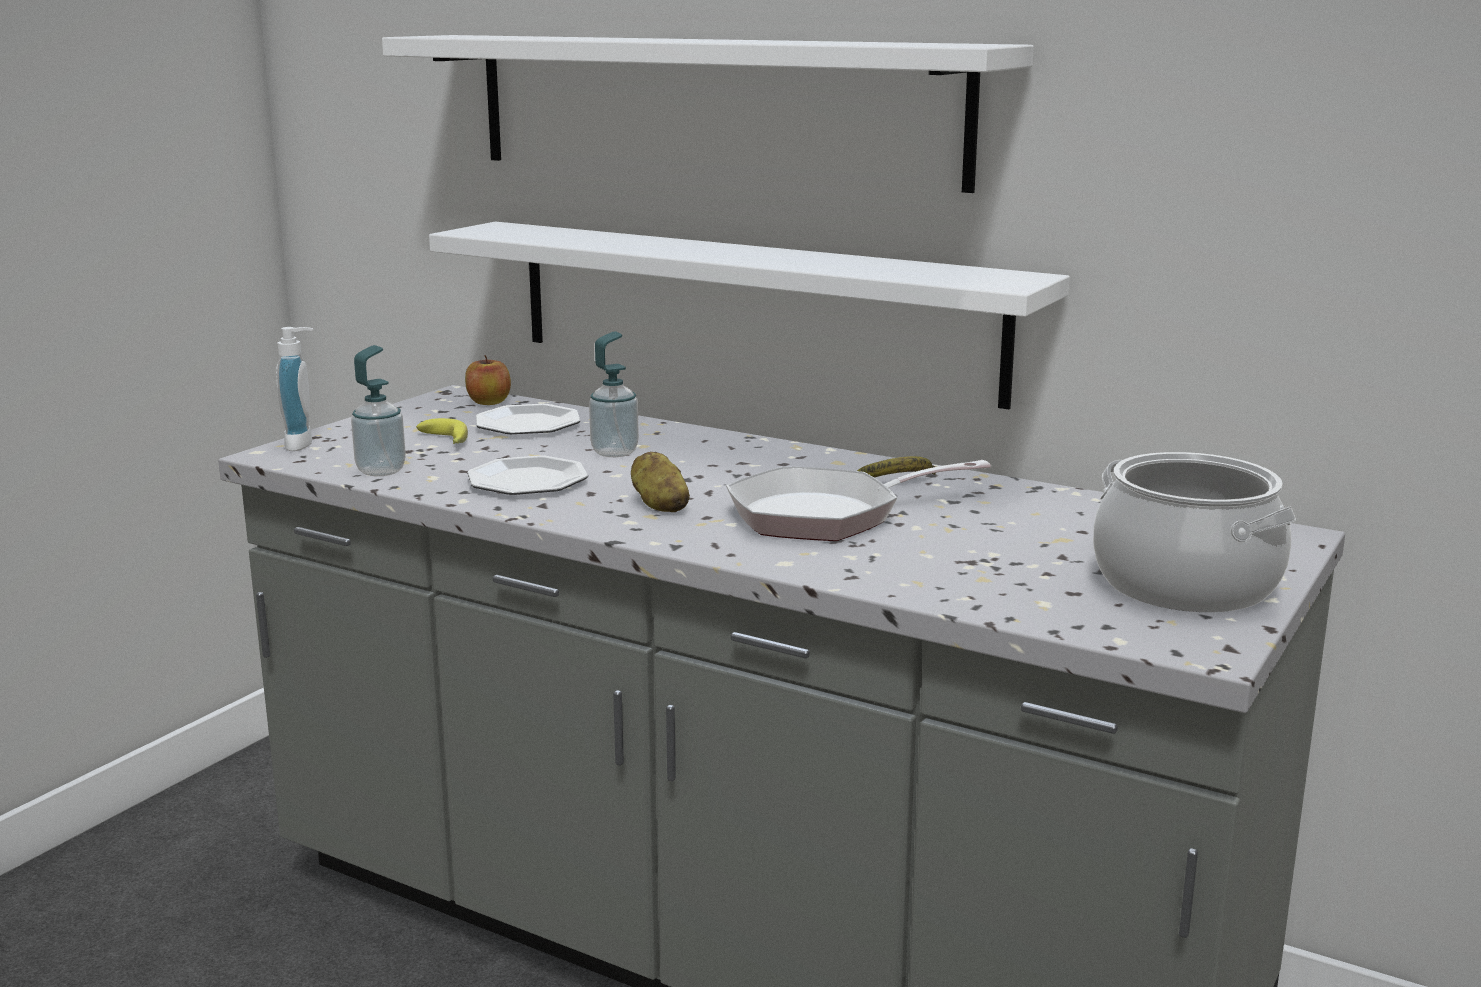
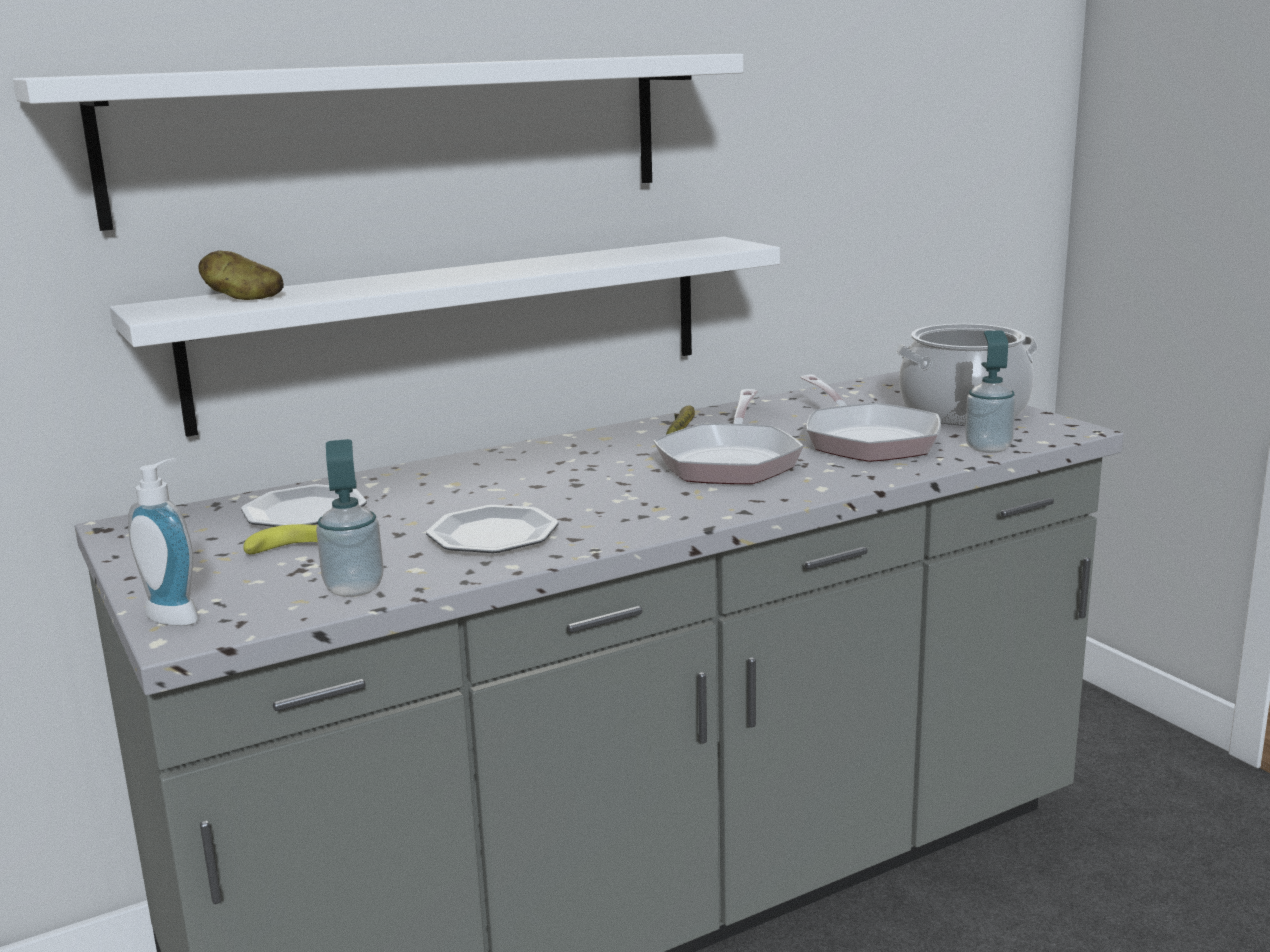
camera: 60 degrees left, 0 degrees up
(489, 402) = (188, 516): apple -> none
(614, 452) = (458, 494): soap dispenser -> soap dispenser (988, 448)
(659, 504) = (633, 501): potato -> potato (243, 298)
(987, 556) = (866, 439): none -> frying pan

